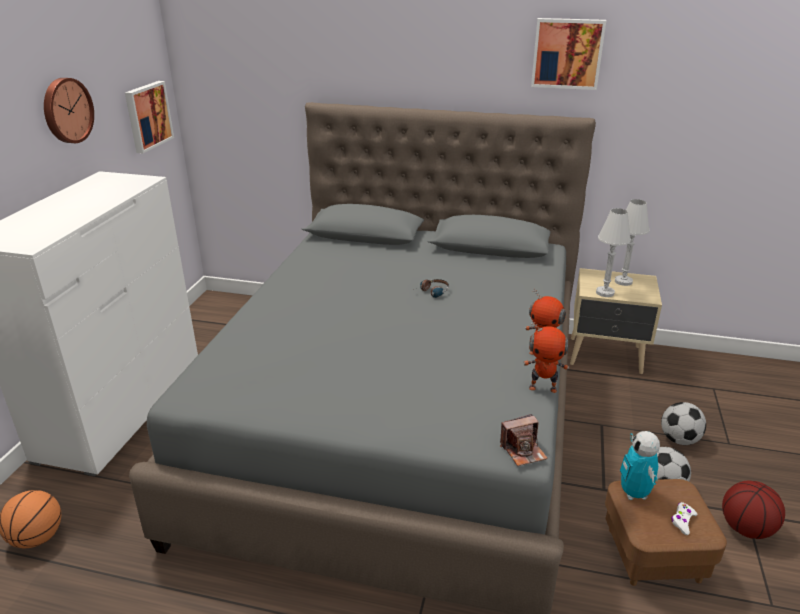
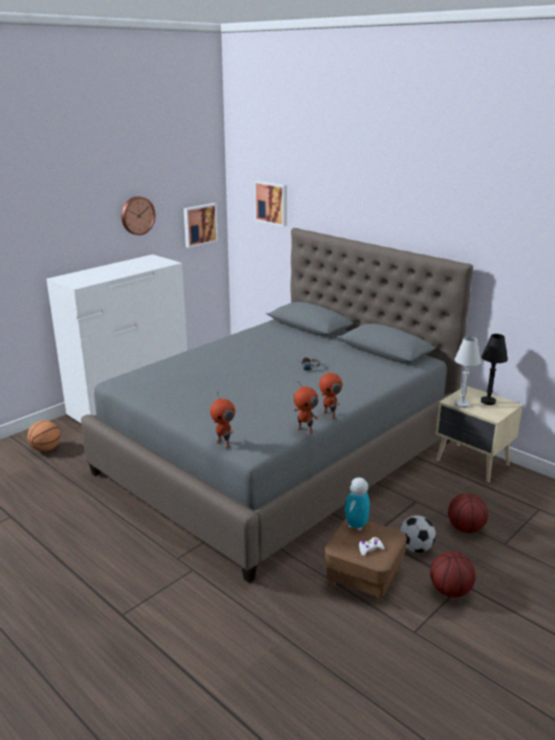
camera: 30 degrees right, 5 degrees down
(469, 450) = (224, 443): none -> toy robot
(523, 451) = (251, 452): camera -> none
(567, 53) = (459, 213): picture -> picture (272, 203)
(623, 281) = (488, 401): white table lamp -> black table lamp
(679, 439) = (465, 528): football -> basketball

